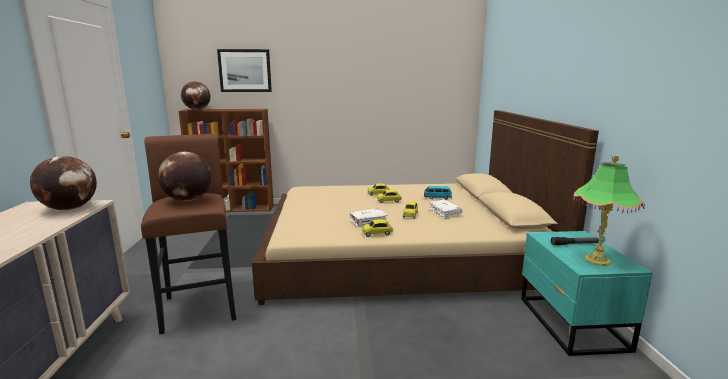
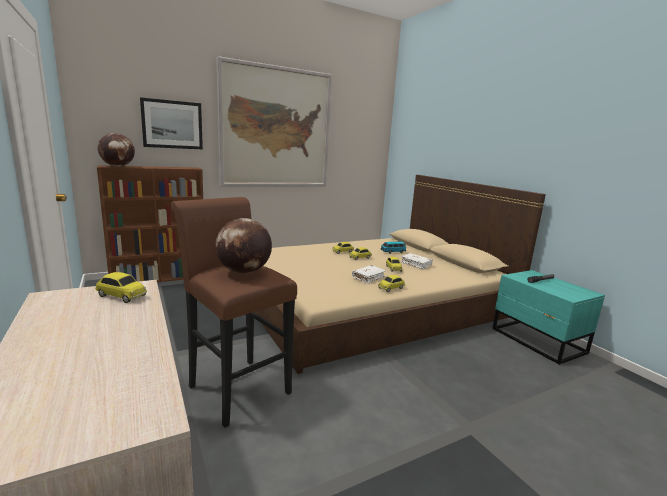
camera: 25 degrees left, 0 degrees up
(70, 208) = (121, 295): globe -> toy car
(342, 67) = (275, 128): none -> picture
(597, 260) = (569, 291): table lamp -> none

